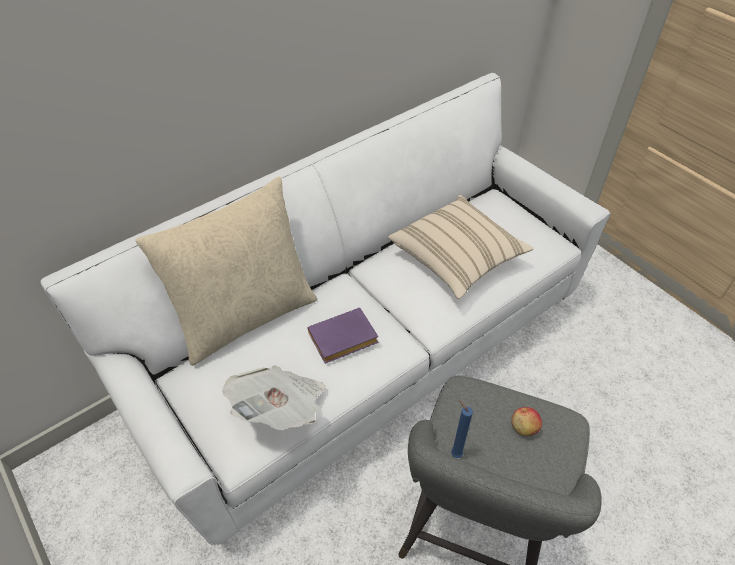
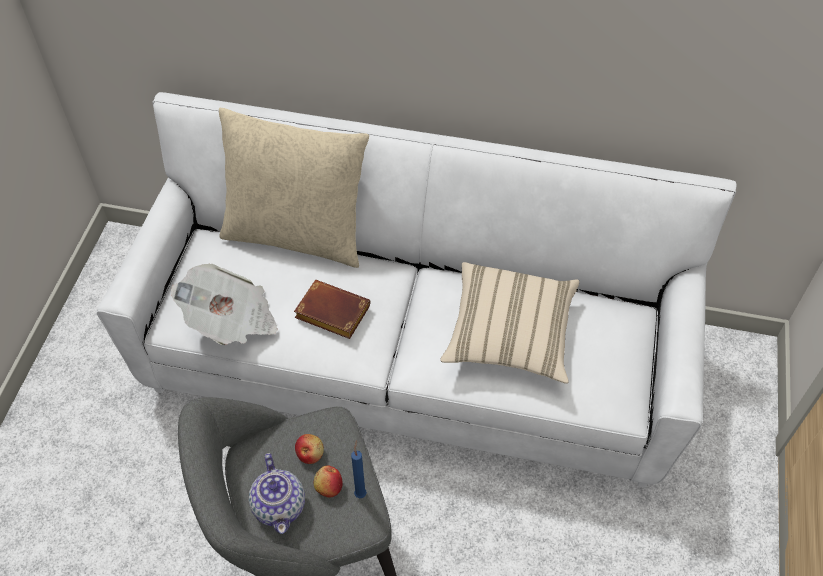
camera: 50 degrees right, 5 degrees up
(342, 341) = (330, 313): purple book -> brown book
(454, 453) = (262, 451): blue candle -> blue candle (360, 492)
(484, 421) = (310, 453): none -> apple
(517, 472) = (279, 505): none -> teapot

